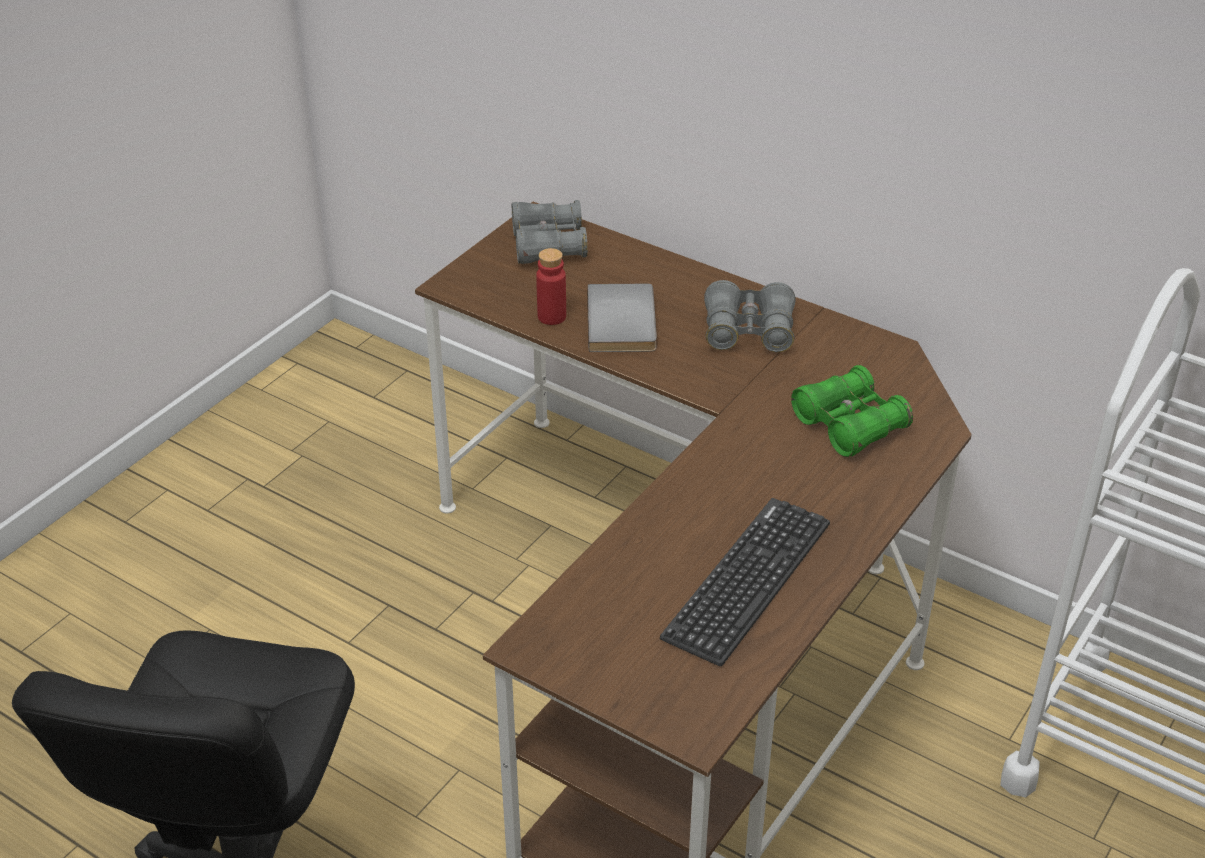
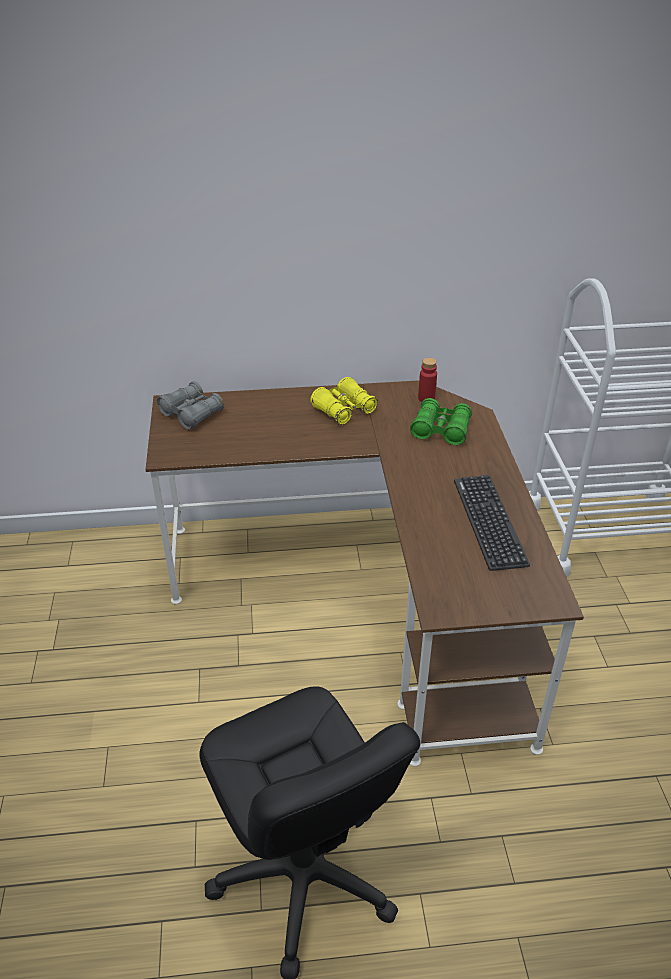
camera: 40 degrees left, 0 degrees up
(551, 316) = (240, 448): red bottle -> red bottle (426, 398)
(625, 322) = (280, 433): grey book -> none
(748, 331) = (344, 410): grey binoculars -> yellow binoculars

